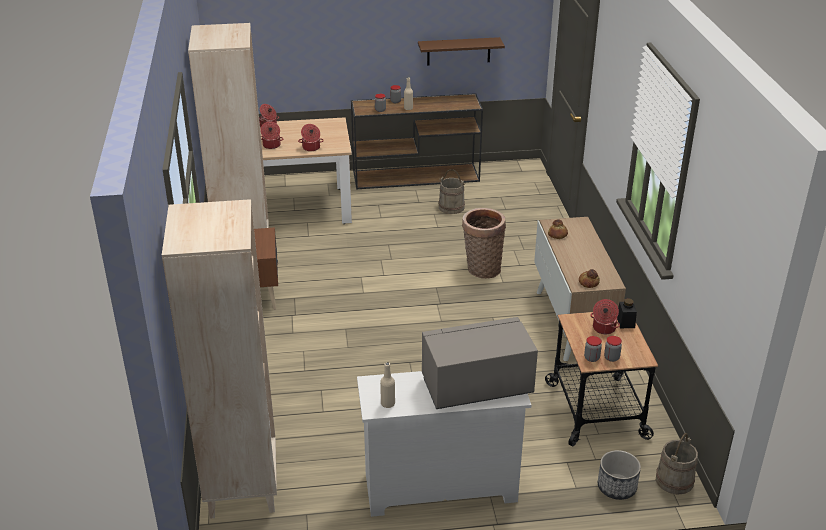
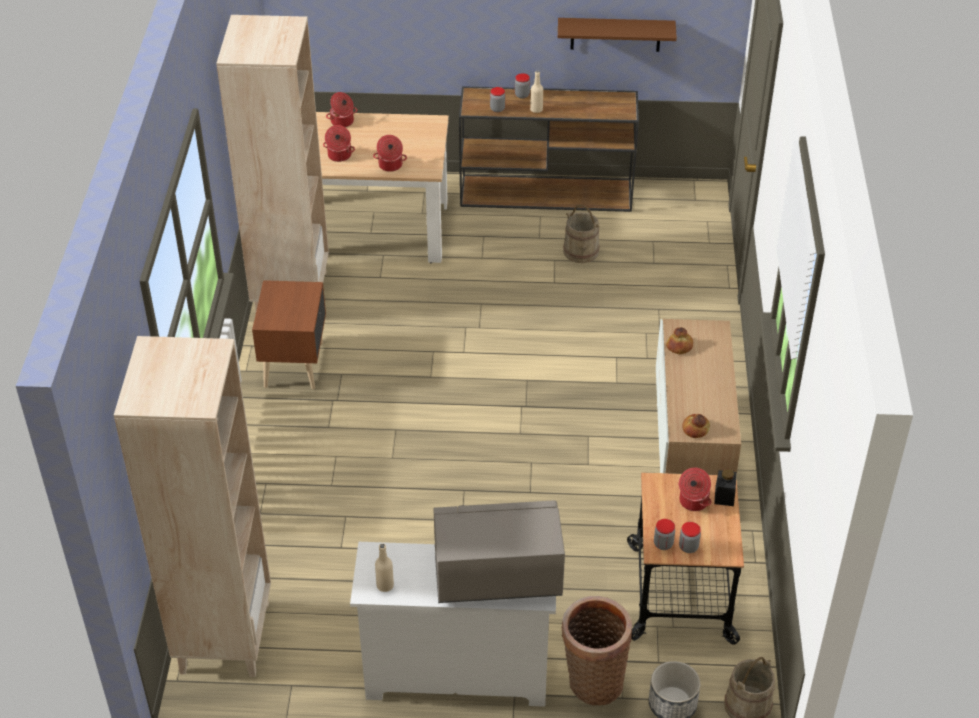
camera: 10 degrees right, 10 degrees up
(481, 269) = (594, 358): basket -> basket (592, 681)

